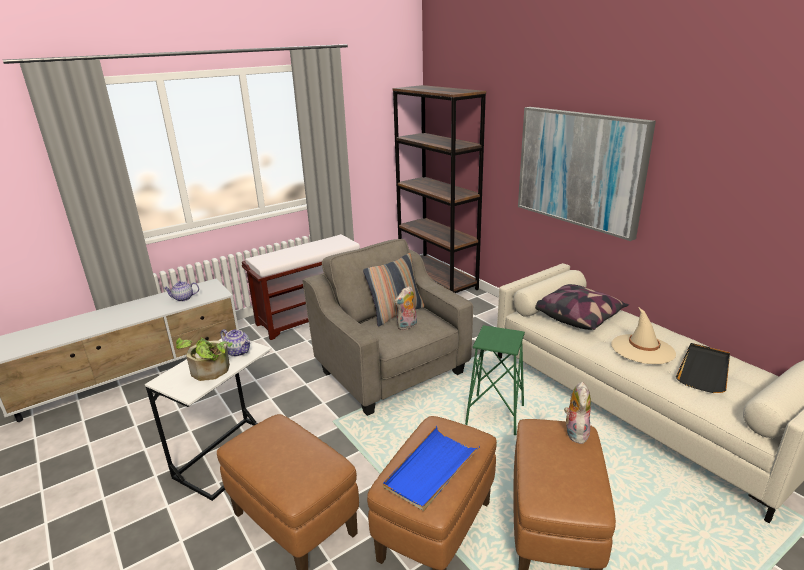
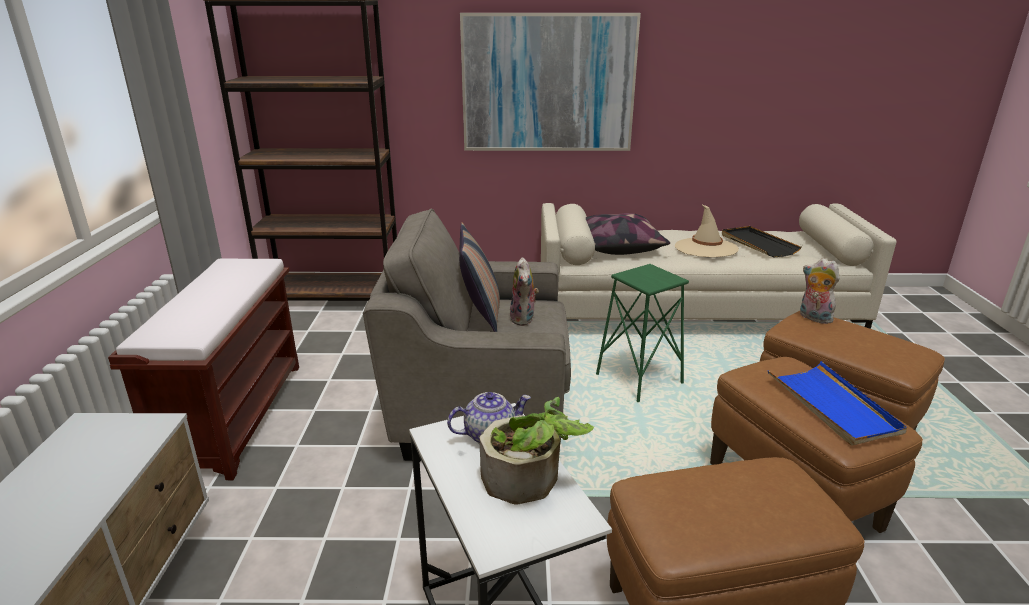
camera: 55 degrees left, 0 degrees up
(183, 298) = (80, 474): teapot -> none

